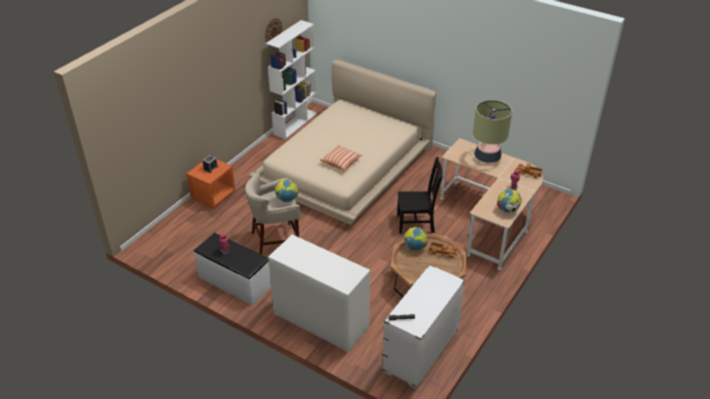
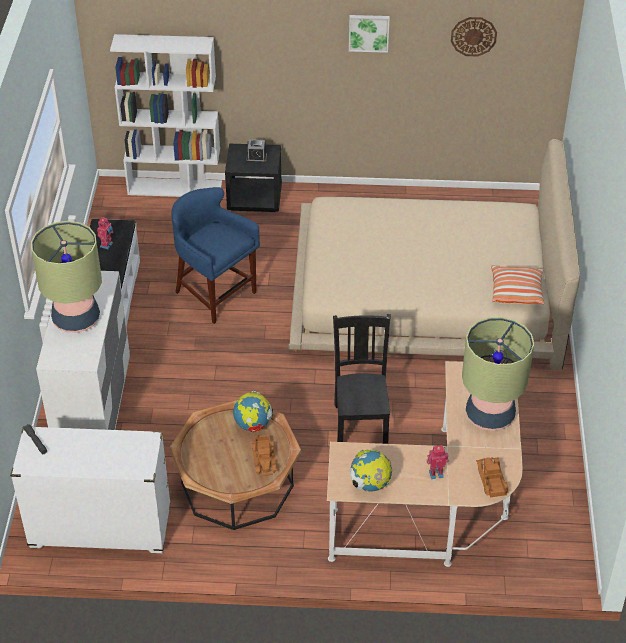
camera: 60 degrees right, 5 degrees up
(213, 196) = (255, 198): orange nightstand -> black nightstand
(233, 57) = (369, 32): none -> picture
(276, 239) = (215, 294): beige stool -> blue stool
(287, 199) = (223, 247): globe -> none
(295, 123) = (481, 198): white bookcase -> white bookcase (175, 187)
(319, 264) = (76, 319): none -> table lamp
(341, 162) = (371, 269): pillow -> pillow (516, 292)
(417, 223) = (361, 424): black chair -> black chair turned 150 degrees counterclockwise

